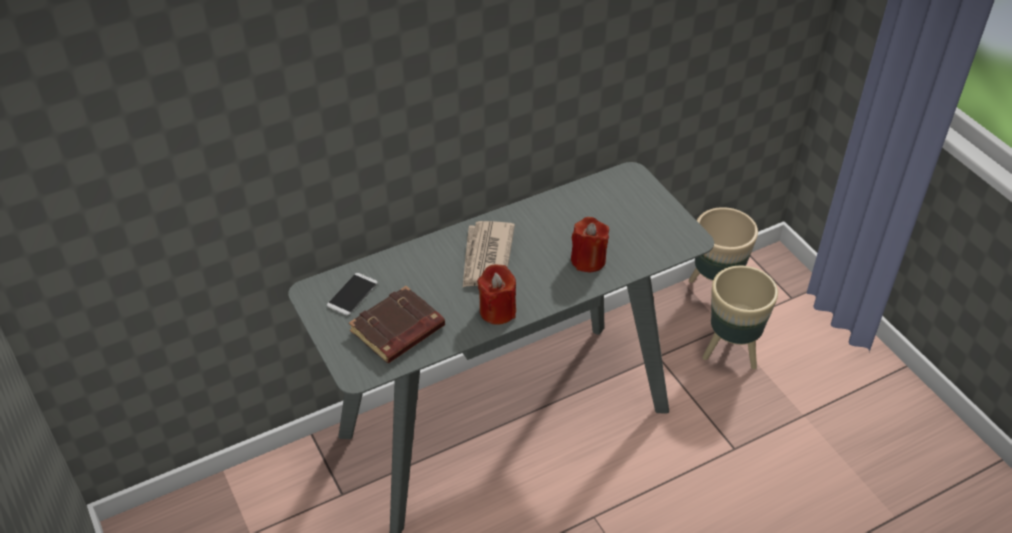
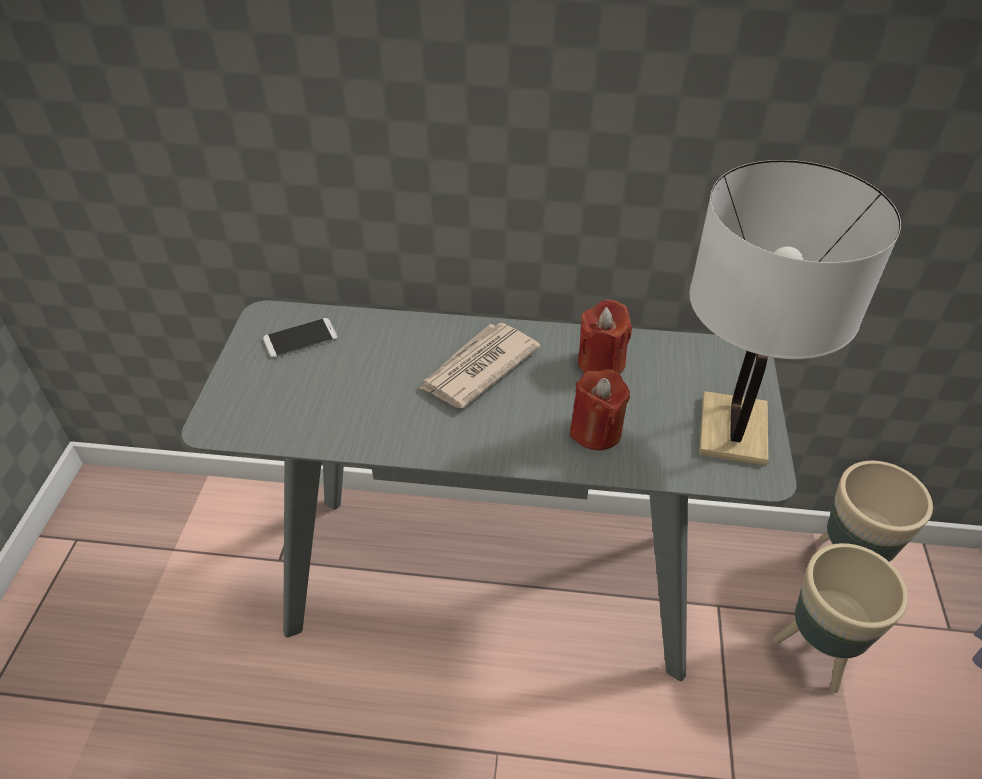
camera: 35 degrees right, 0 degrees up
(398, 331) = (302, 400): brown book -> none
(497, 311) = (429, 436): red candle -> red candle (601, 363)
(659, 223) = (733, 430): none -> white table lamp

